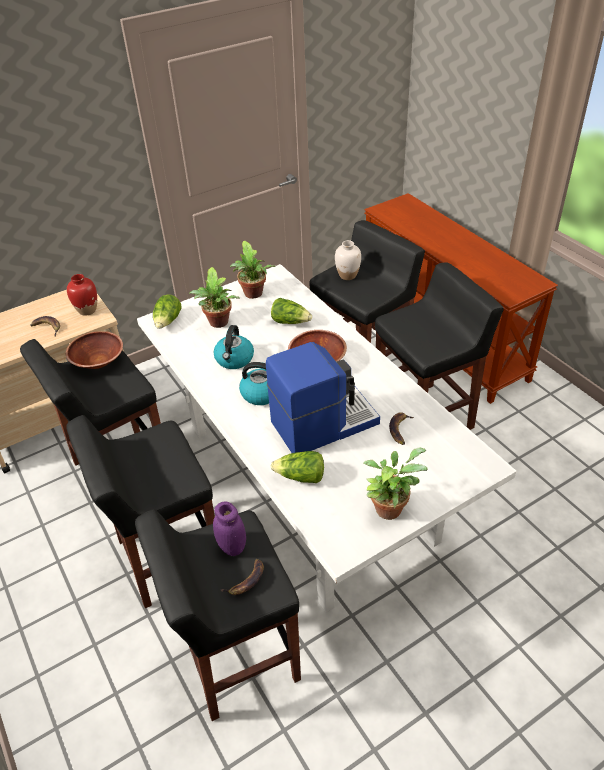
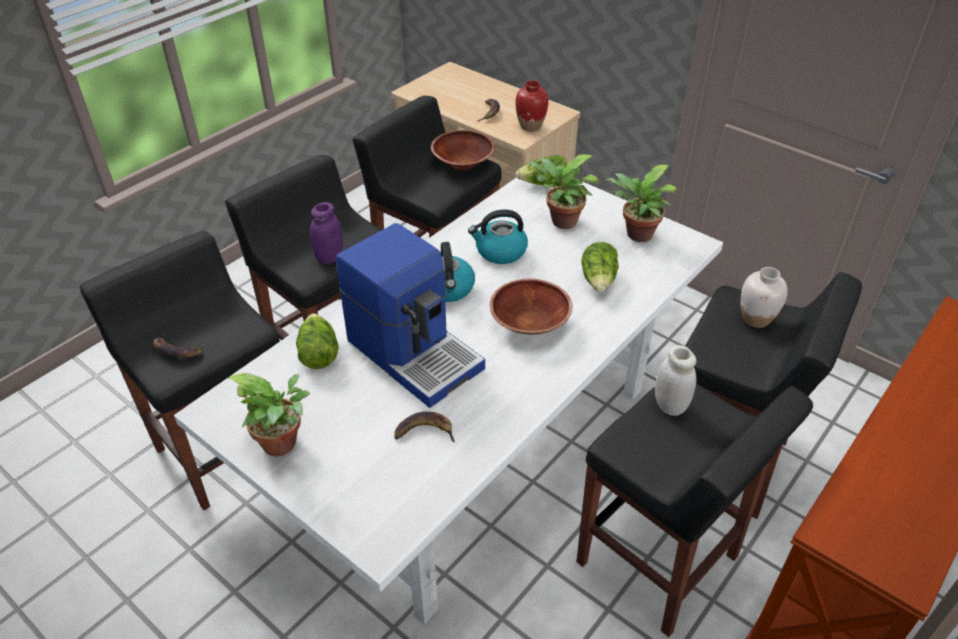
camera: 70 degrees right, 0 degrees up
(232, 547) = (220, 329): purple jar -> purple jar (329, 257)
(404, 326) = (670, 405): none -> white jar

